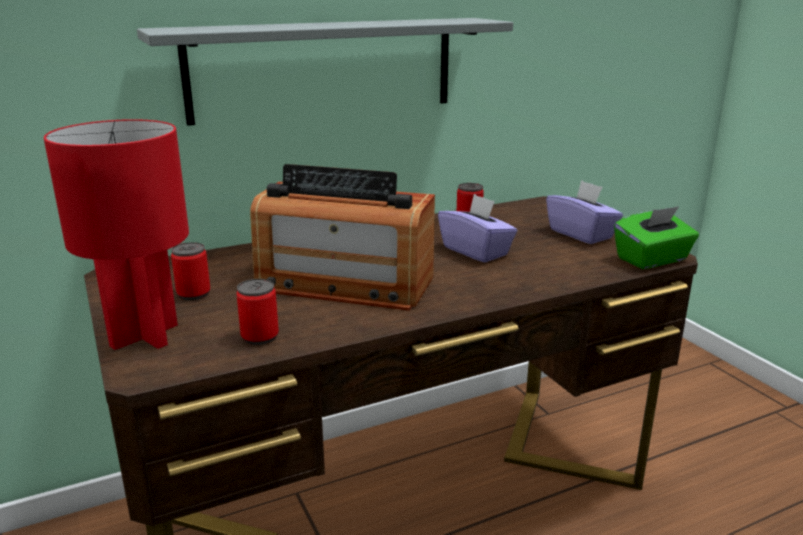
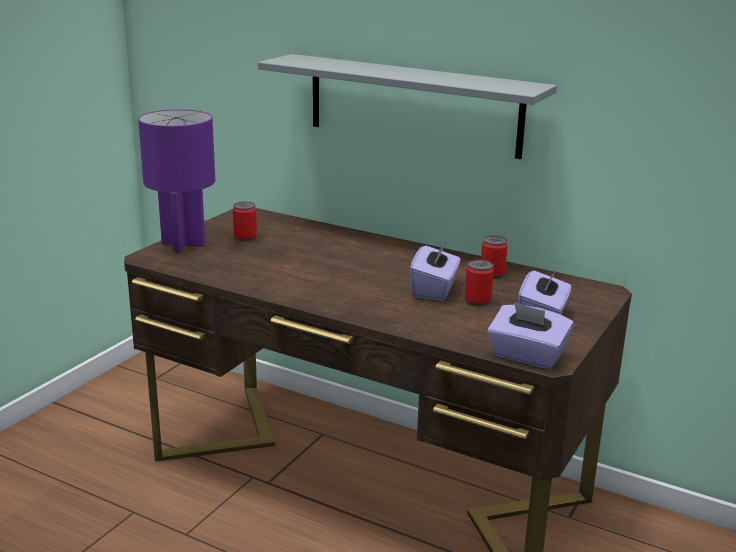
camera: 55 degrees right, 0 degrees up
(143, 335) = (183, 244): red table lamp -> purple table lamp
(260, 337) = (214, 268): can -> can (477, 301)
(344, 284) = (312, 267): radio -> none
(652, 260) = (527, 356): green tissue box -> purple tissue box

